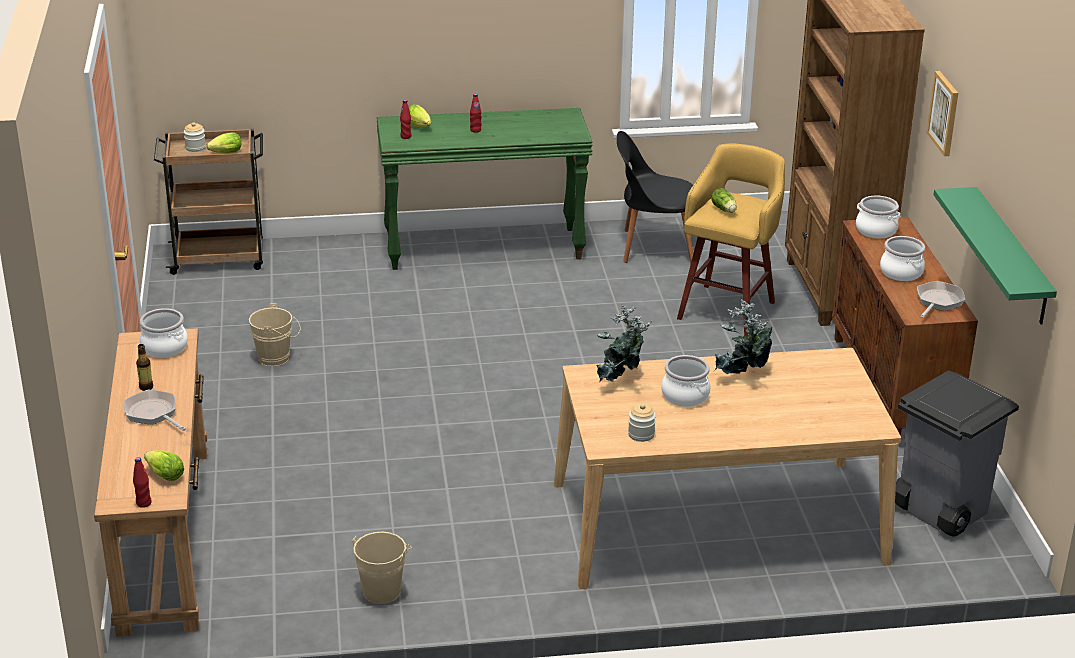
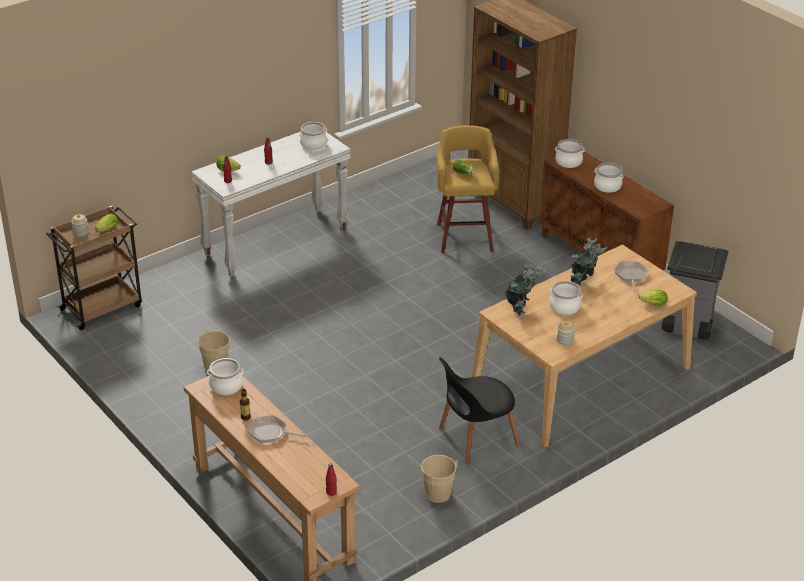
camera: 30 degrees left, 5 degrees up
(163, 475) = (322, 470): lettuce -> lettuce (652, 304)
(484, 248) = (276, 241): green console table -> white console table
(551, 126) = (313, 145): none -> cooking pot
(654, 247) = (382, 206): black chair -> black chair (475, 438)
(938, 302) = (643, 199): frying pan -> frying pan (630, 276)
(944, 113) = (605, 79): picture -> none
(1011, 256) = (699, 163): green shelf -> none

